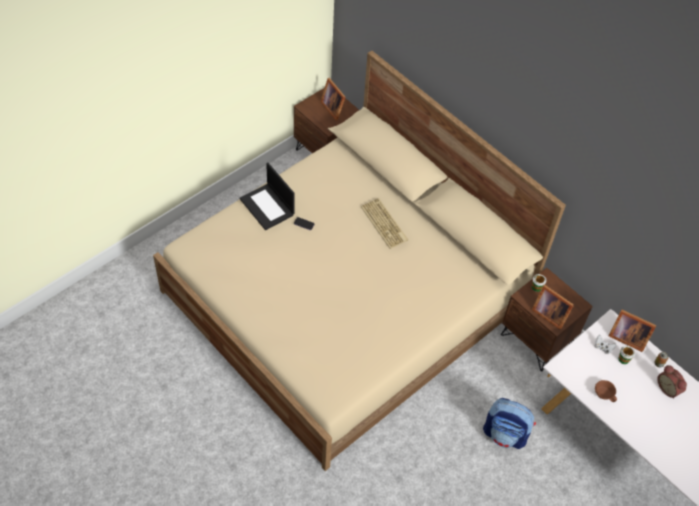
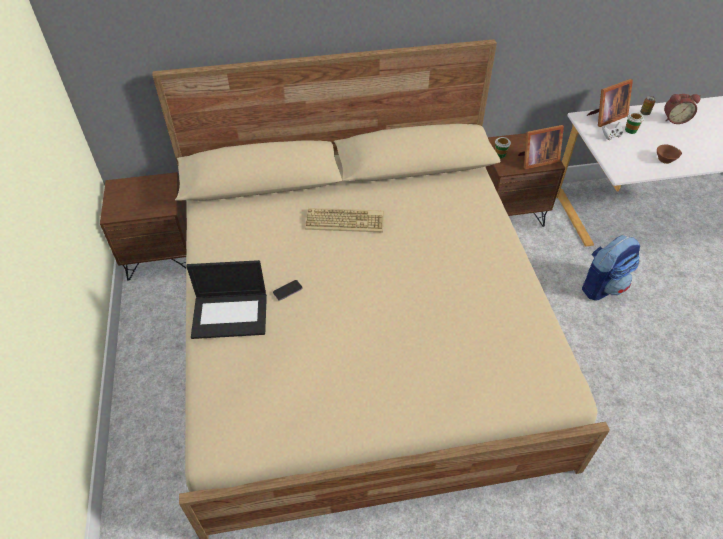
camera: 55 degrees left, 5 degrees down
(333, 108) = (141, 191): picture frame -> none

